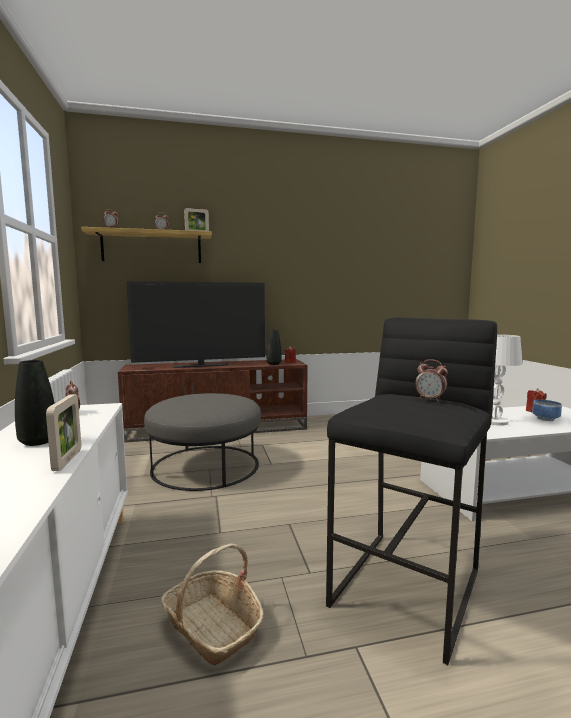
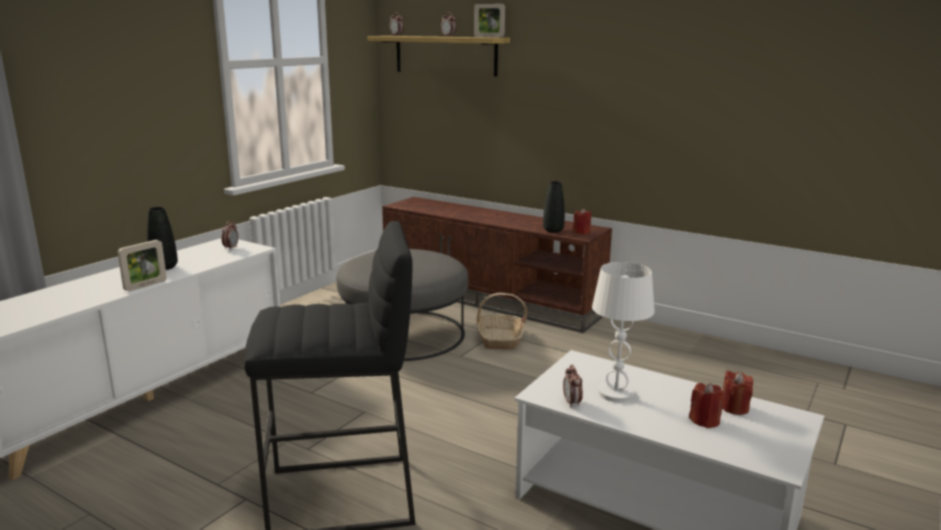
camera: 45 degrees right, 10 degrees up
(201, 365) = (471, 215): television -> none
(213, 627) = (208, 441): basket -> basket (500, 339)
(430, 399) = (339, 319): alarm clock -> alarm clock (572, 403)
(546, 418) = (705, 420): bowl -> red candle

